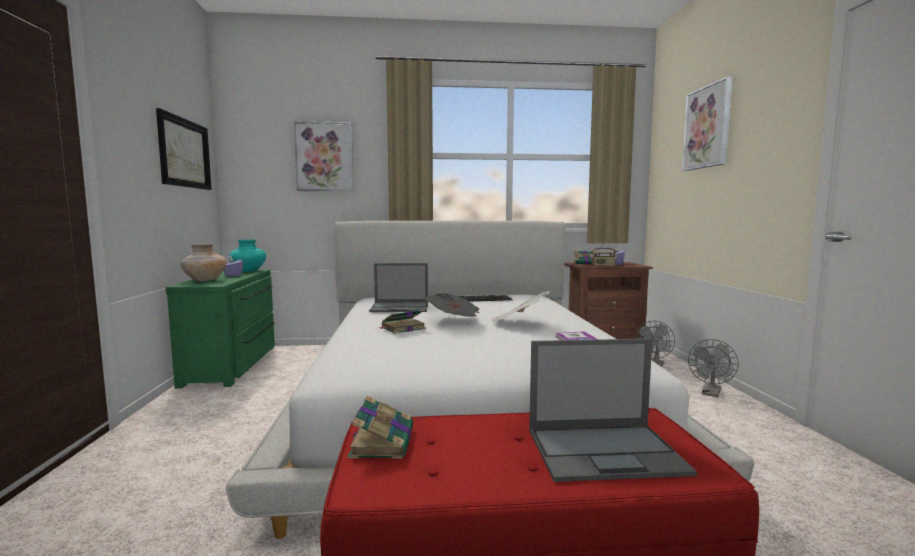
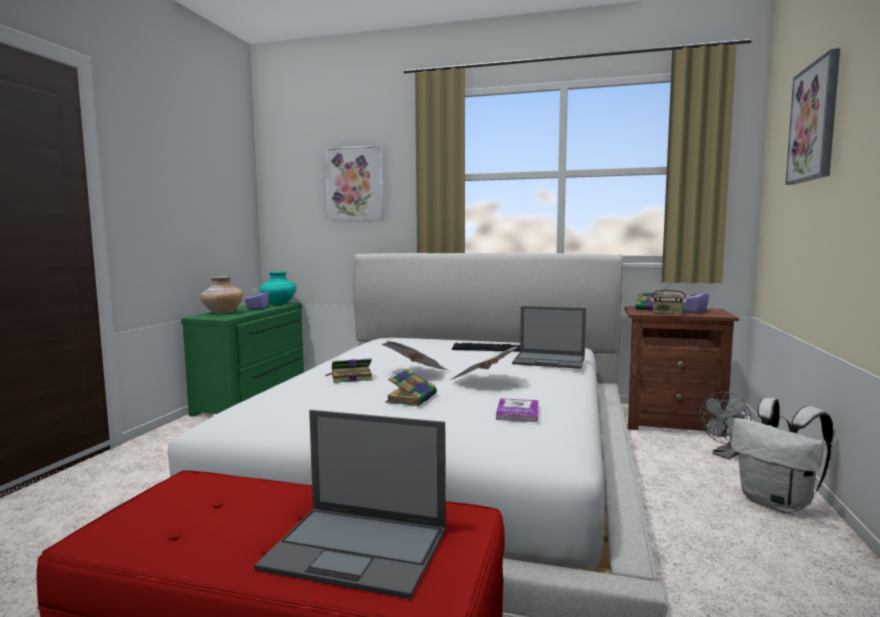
camera: 20 degrees right, 0 degrees up
(184, 153) = (213, 188): picture -> none
(382, 441) = (172, 496): book -> book (412, 398)
(400, 307) = (387, 353): laptop -> laptop (550, 361)
(711, 393) = (777, 503): grey fan -> white backpack

